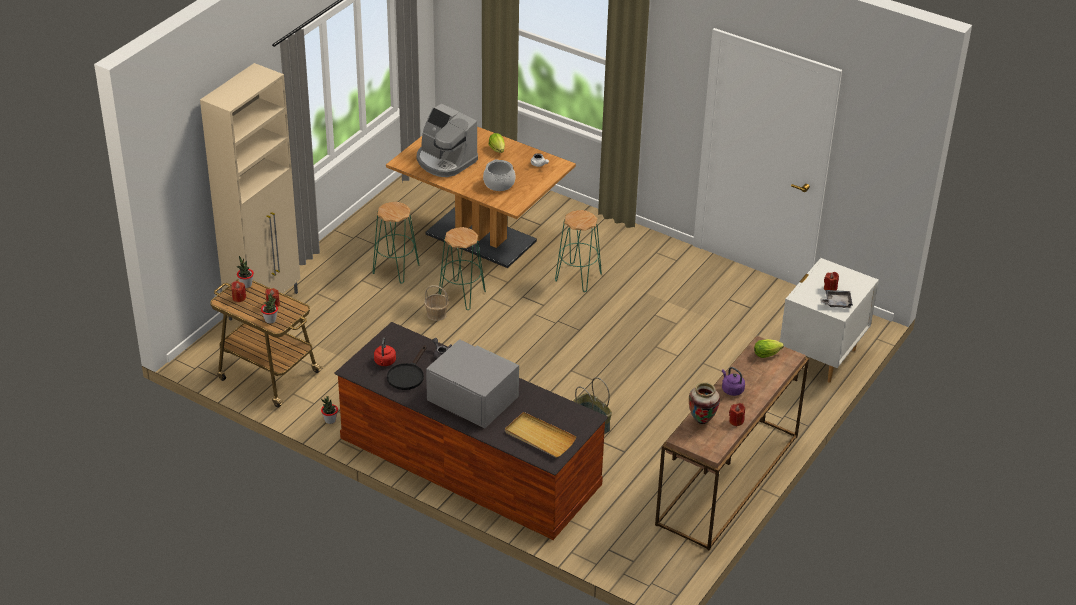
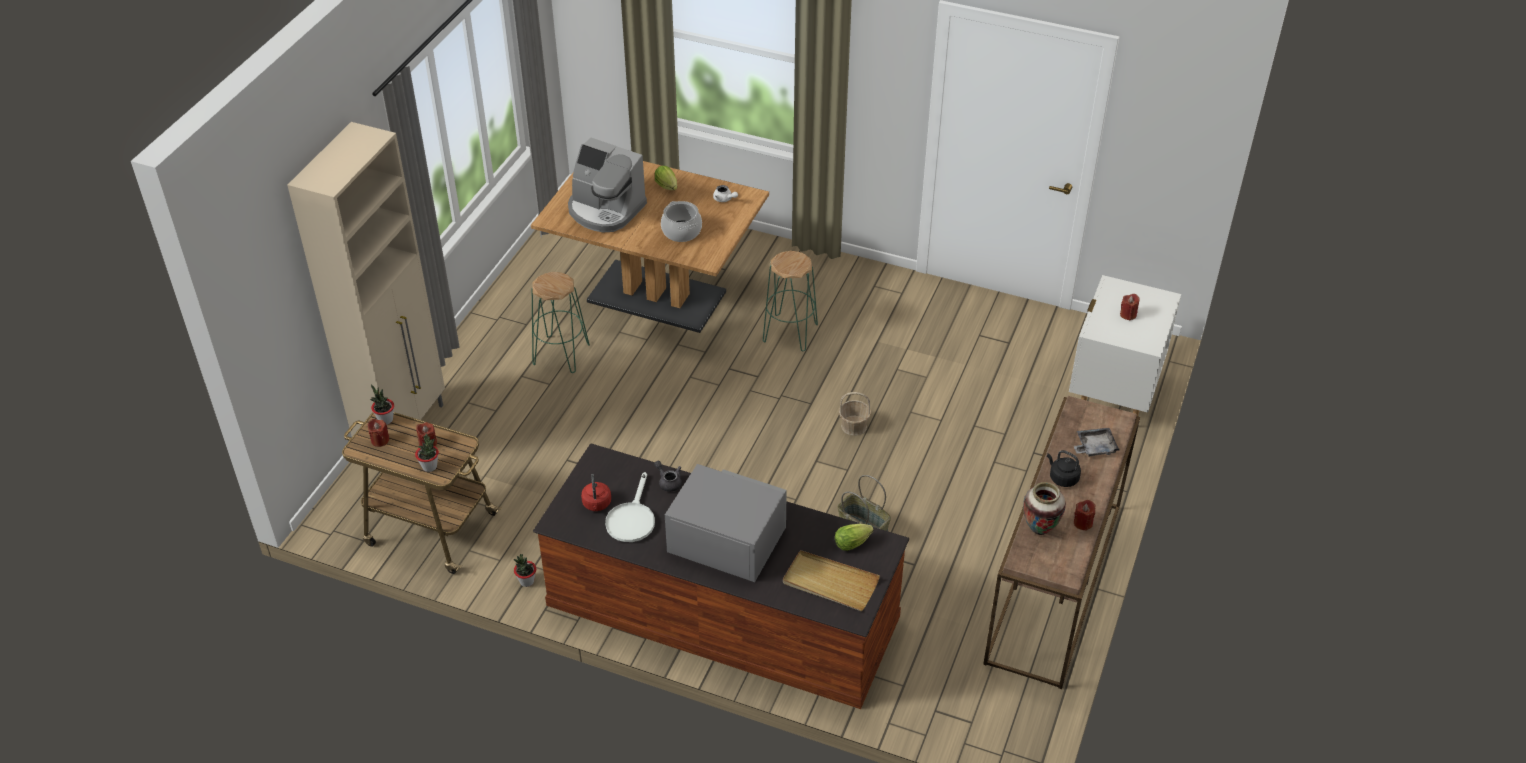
camera: 10 degrees left, 5 degrees up
(407, 375) = (631, 519): black frying pan -> white frying pan
(436, 314) = (628, 409): basket -> basket (854, 426)
(461, 295) = (652, 378): green stool -> none
(731, 389) = (1062, 478): purple kettle -> black kettle
(768, 354) = (1090, 420): lettuce -> lettuce (854, 542)
(836, 302) = (1142, 333): grey tray -> grey tray (1094, 447)

